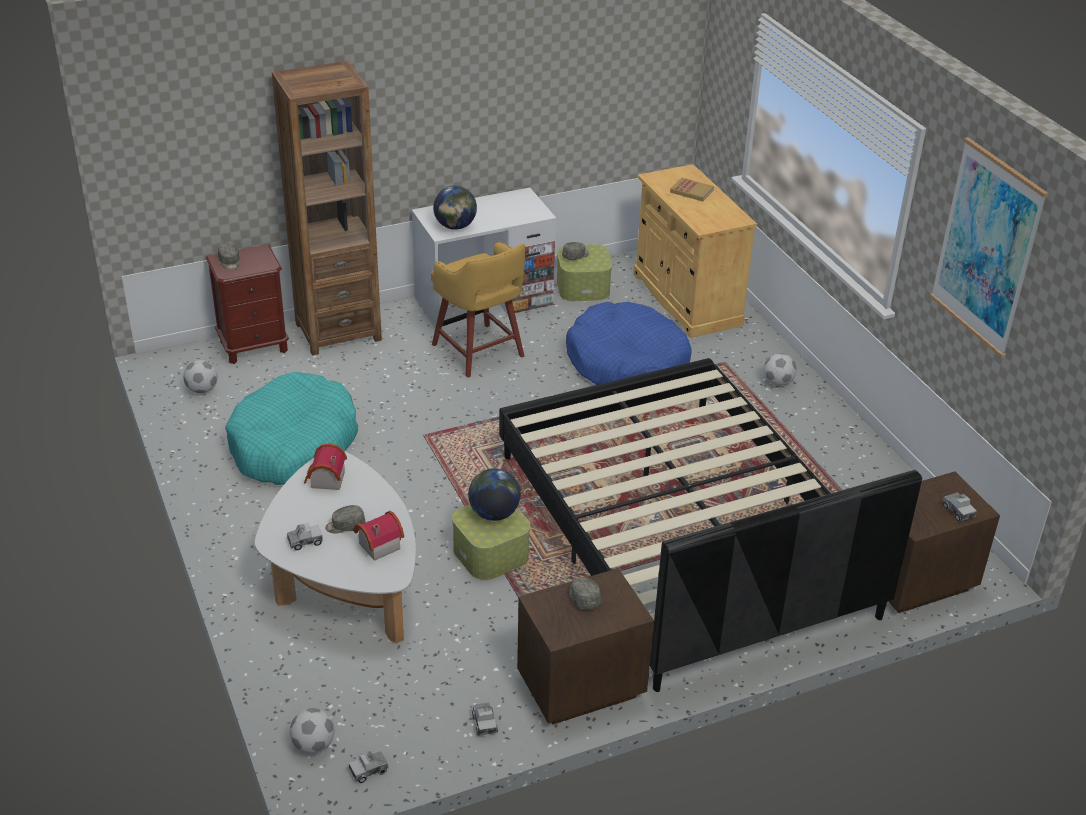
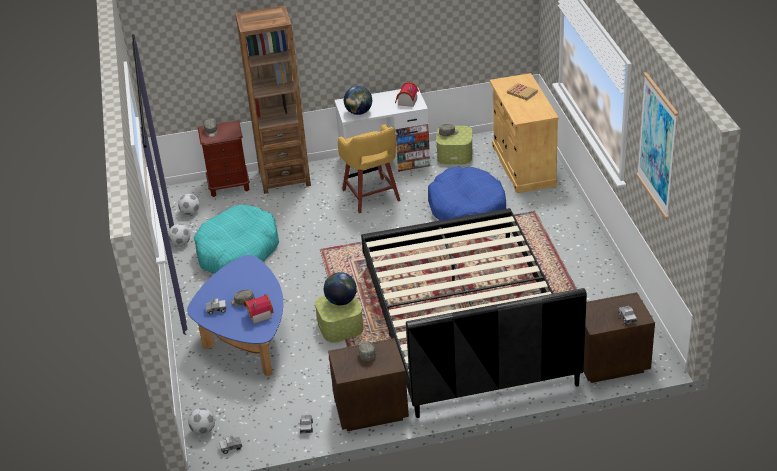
camera: 15 degrees right, 0 degrees up
(325, 480) = (238, 273): toy house -> toy house (406, 102)
(344, 581) = (246, 337): white coffee table -> blue coffee table
(778, 382) = (566, 227): football -> football (181, 243)

